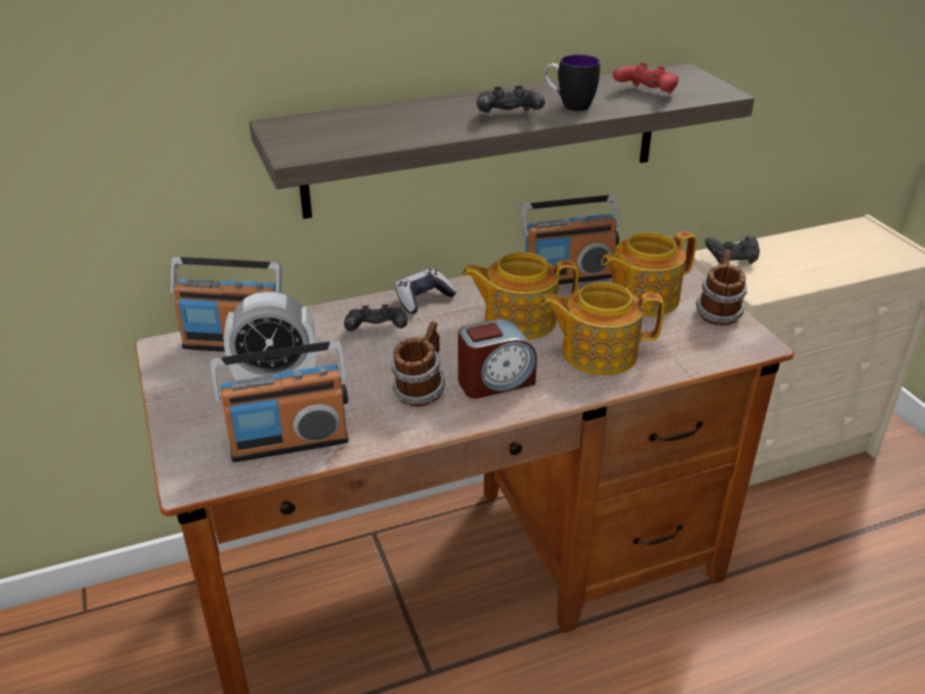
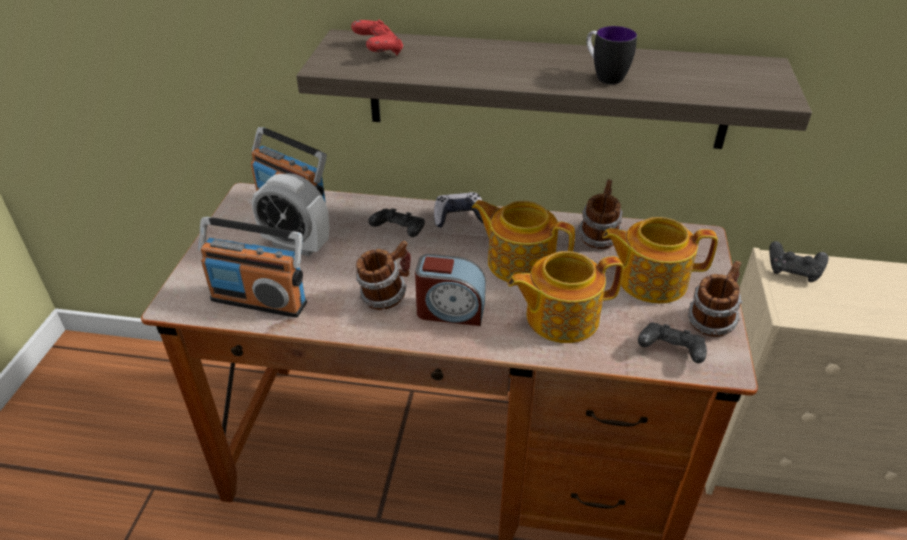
camera: 30 degrees right, 5 degrees up
(508, 117) = (534, 74): black game controller -> black game controller (670, 352)
(567, 276) = (598, 236): radio -> mug
(597, 352) = (560, 317): teapot -> teapot turned 45 degrees counterclockwise
(645, 93) = (696, 81): red game controller -> red game controller (378, 50)

